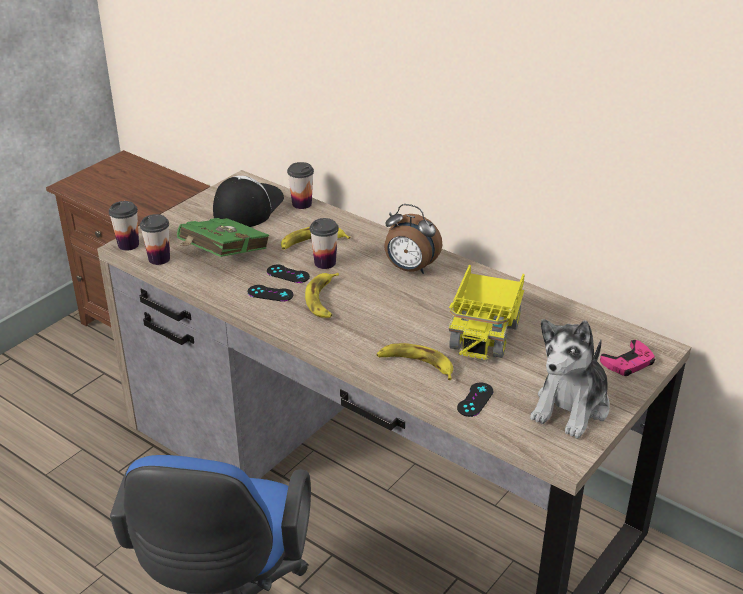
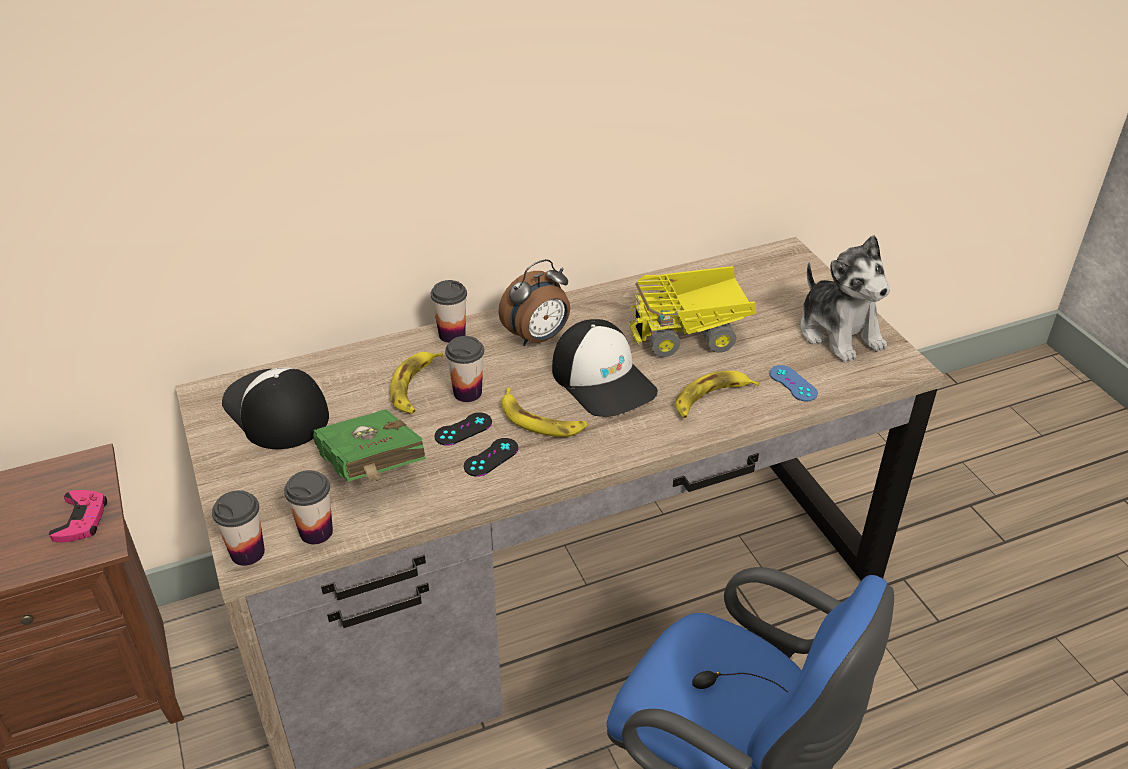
camera: 60 degrees left, 5 degrees up
(302, 204) = (320, 365): cup -> cup (452, 334)
(391, 311) = (604, 380): none -> cap
(475, 400) = (793, 383): black game controller -> blue game controller
(484, 332) = (690, 335): toy truck -> toy truck turned 120 degrees clockwise
(628, 362) = (796, 276): pink game controller -> pink game controller (81, 520)

